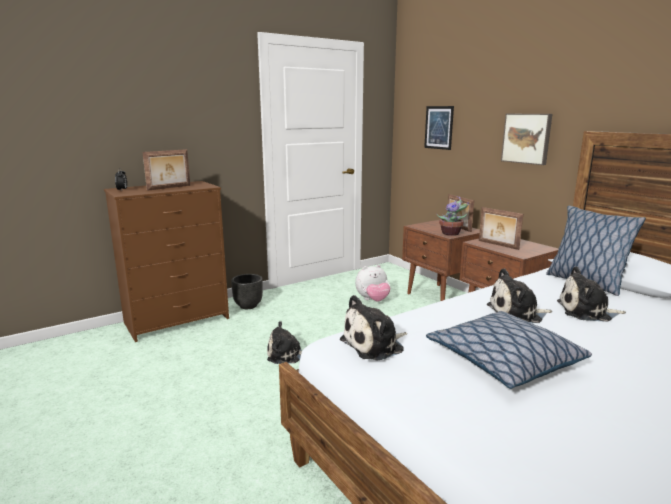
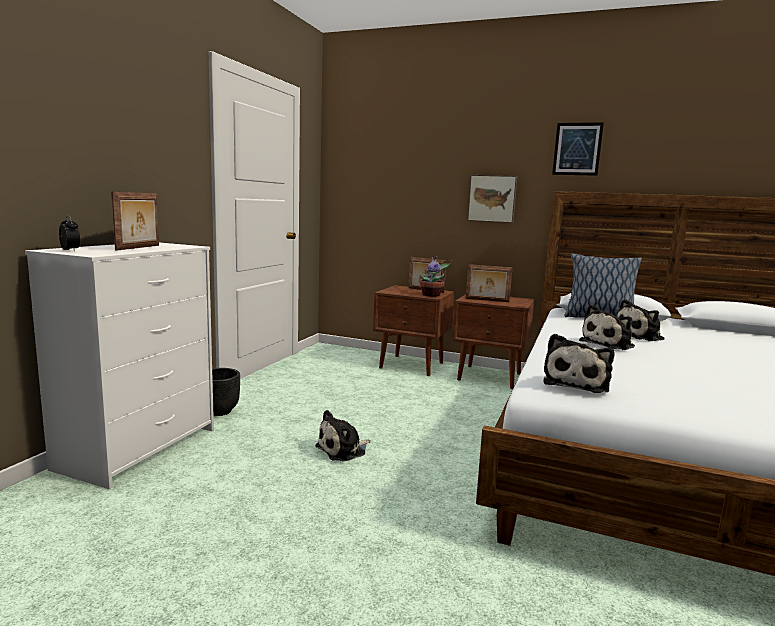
camera: 35 degrees left, 5 degrees down
(177, 320) = (139, 447): brown dresser -> white dresser
(372, 300) = (355, 379): plush toy -> none
(438, 127) = (386, 188): picture -> picture (577, 149)
(503, 361) = (672, 374): pillow -> none

